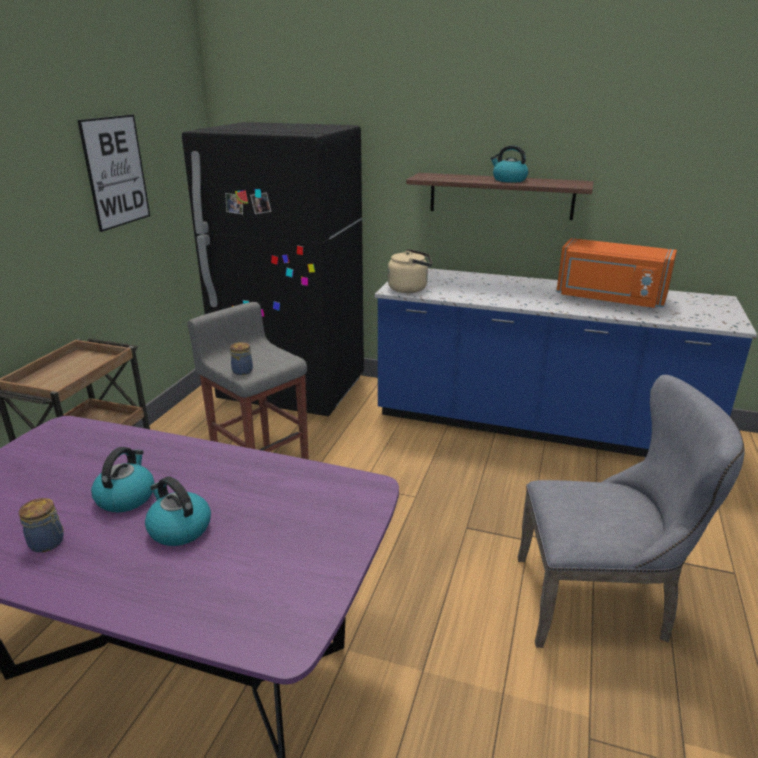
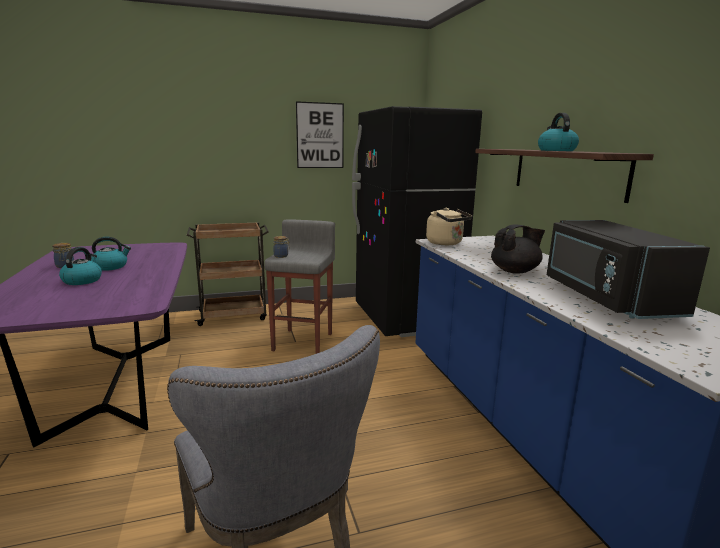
camera: 55 degrees right, 10 degrees down
(527, 298) = (515, 271): none -> black teapot
(609, 299) = (605, 298): orange microwave -> black microwave

